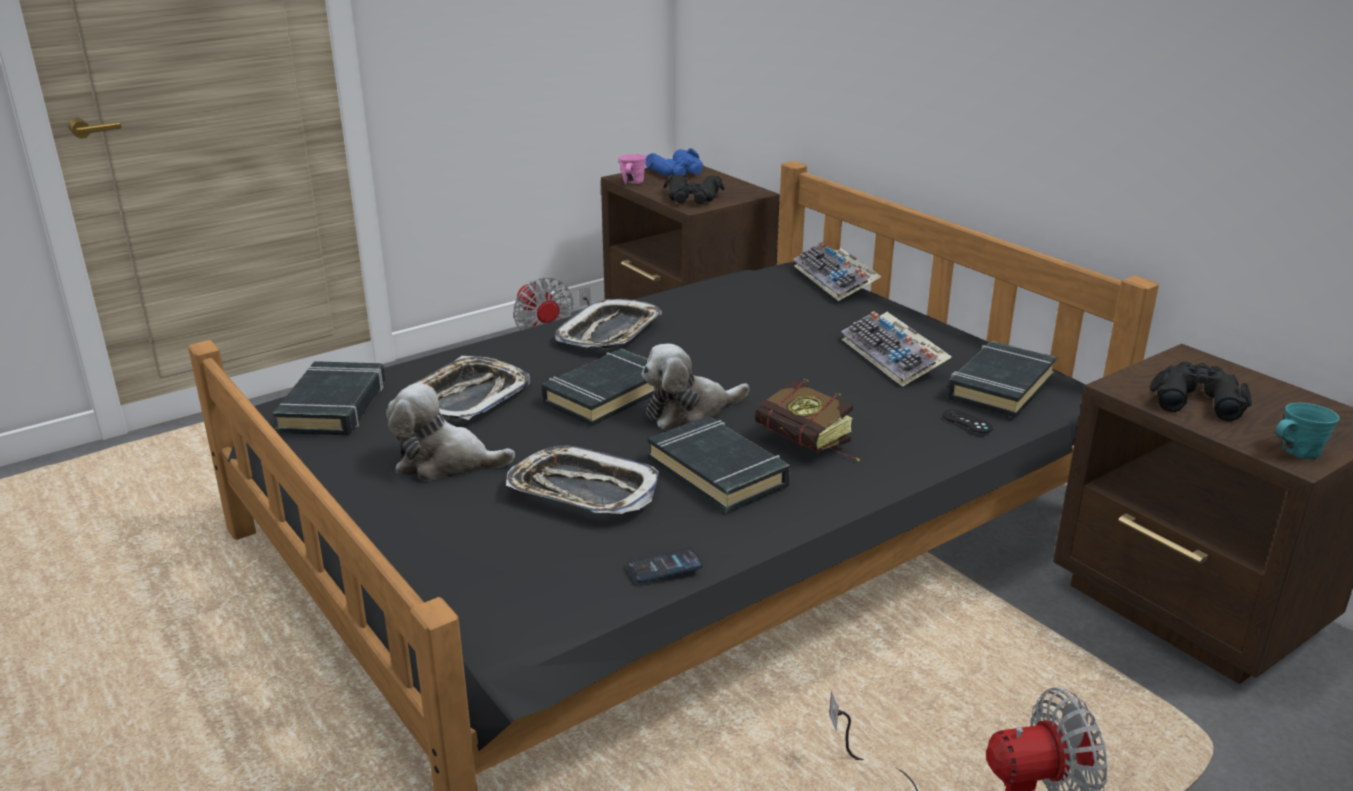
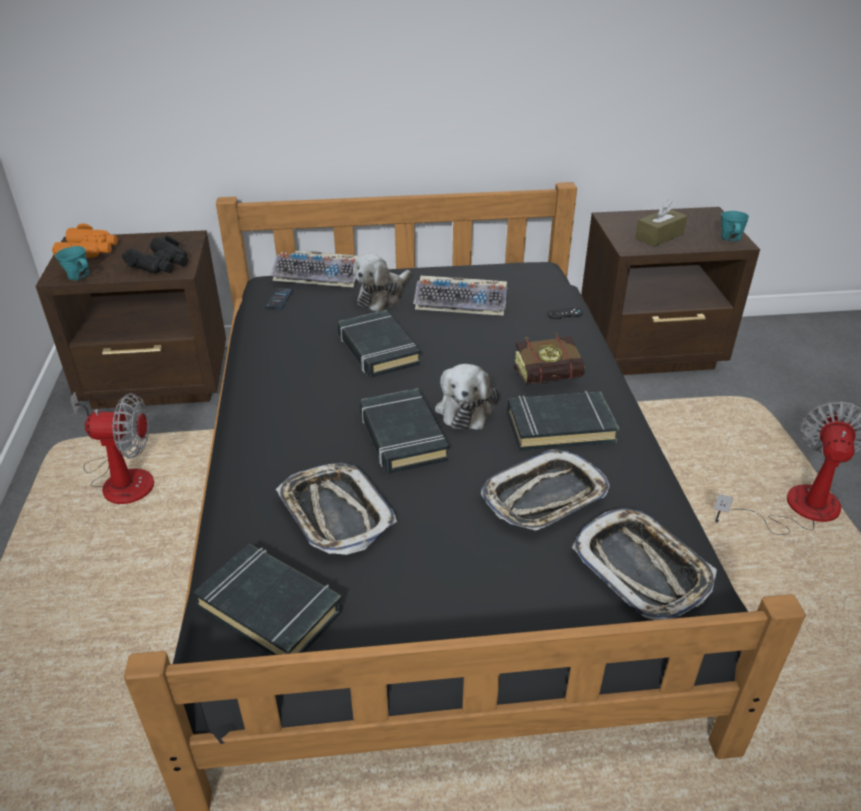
camera: 60 degrees left, 10 degrees up
(445, 463) = (445, 560): plush toy -> plush toy (382, 296)
(610, 333) = (294, 399): tray -> tray (641, 568)
(632, 183) = (79, 277): pink mug -> turquoise mug
(664, 566) = (665, 493): phone -> phone (279, 299)
(677, 172) = (89, 250): blue binoculars -> orange binoculars
(999, 387) = (531, 286): black book -> black book (377, 349)
(1197, 399) = (659, 236): black binoculars -> brown tissue box

